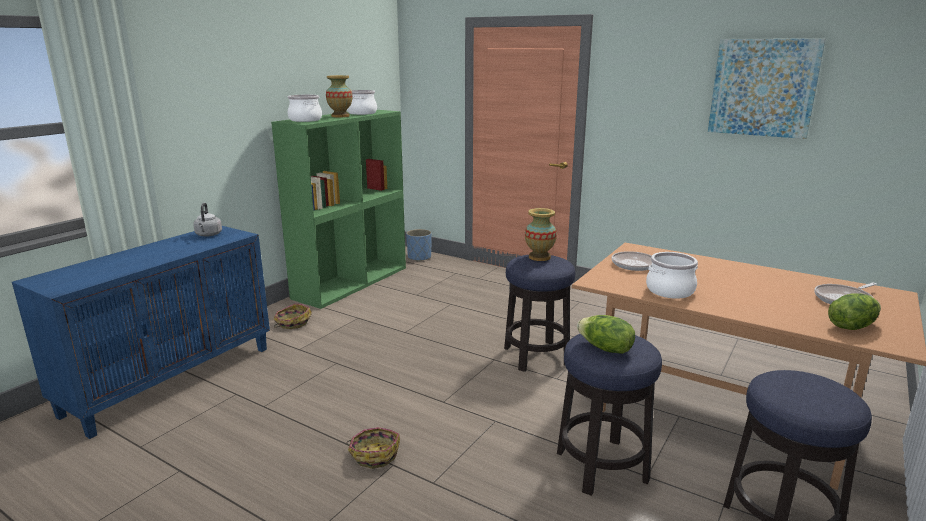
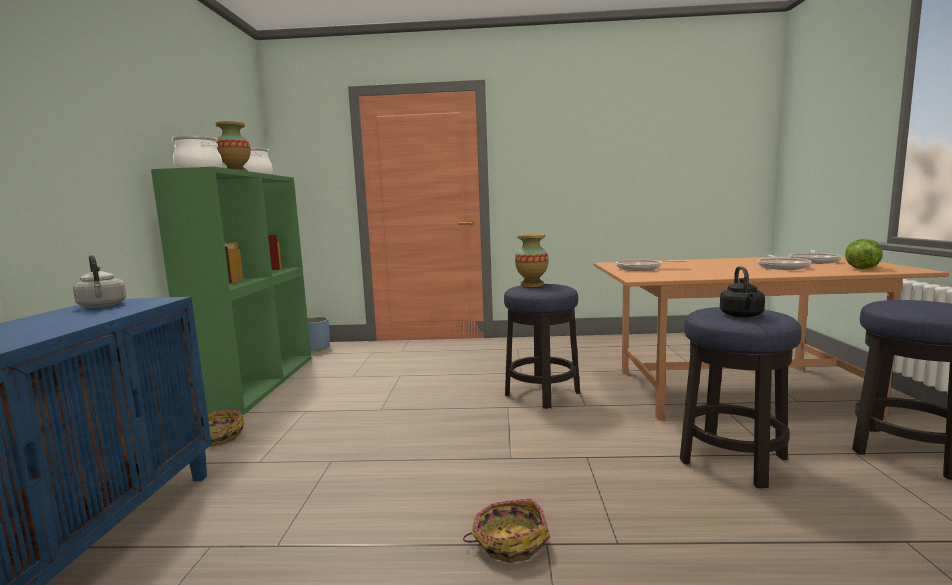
camera: 30 degrees left, 10 degrees down
(605, 349) = (742, 316): lettuce -> black kettle
(669, 290) = (706, 273): cooking pot -> none
(763, 87) = (639, 134): picture -> none
(774, 300) = (782, 267): none -> frying pan

